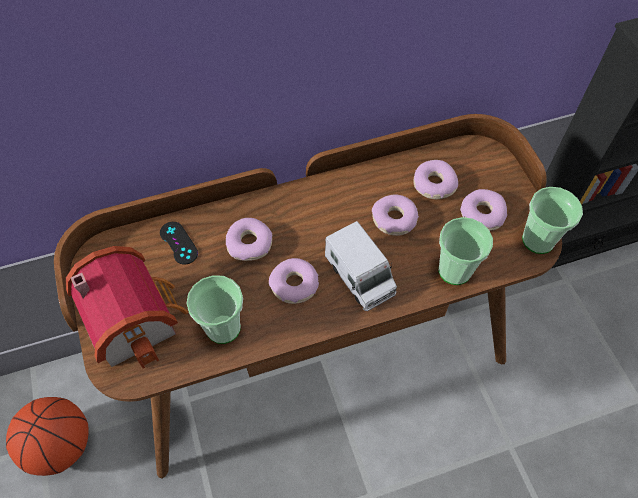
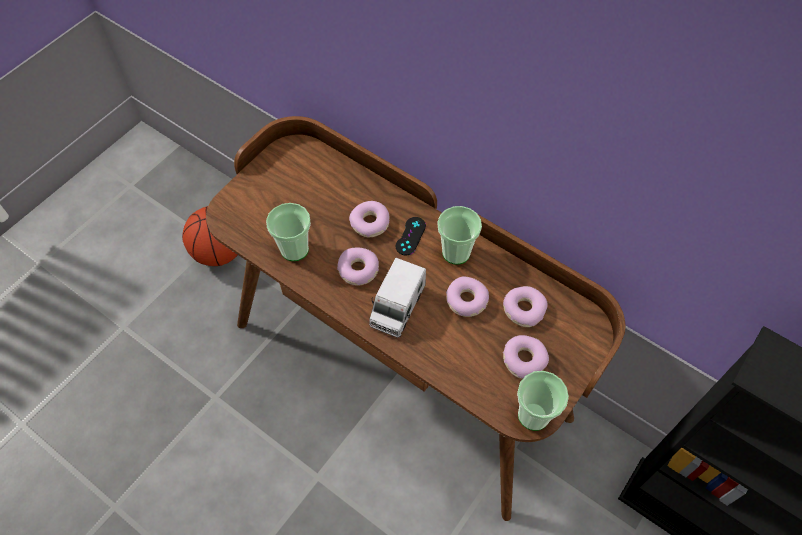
camera: 55 degrees right, 0 degrees up
(136, 318) = (266, 198): toy house -> none
(178, 243) = (338, 183): black game controller -> black game controller (410, 236)
(454, 270) = (453, 367): cup -> cup (456, 252)

